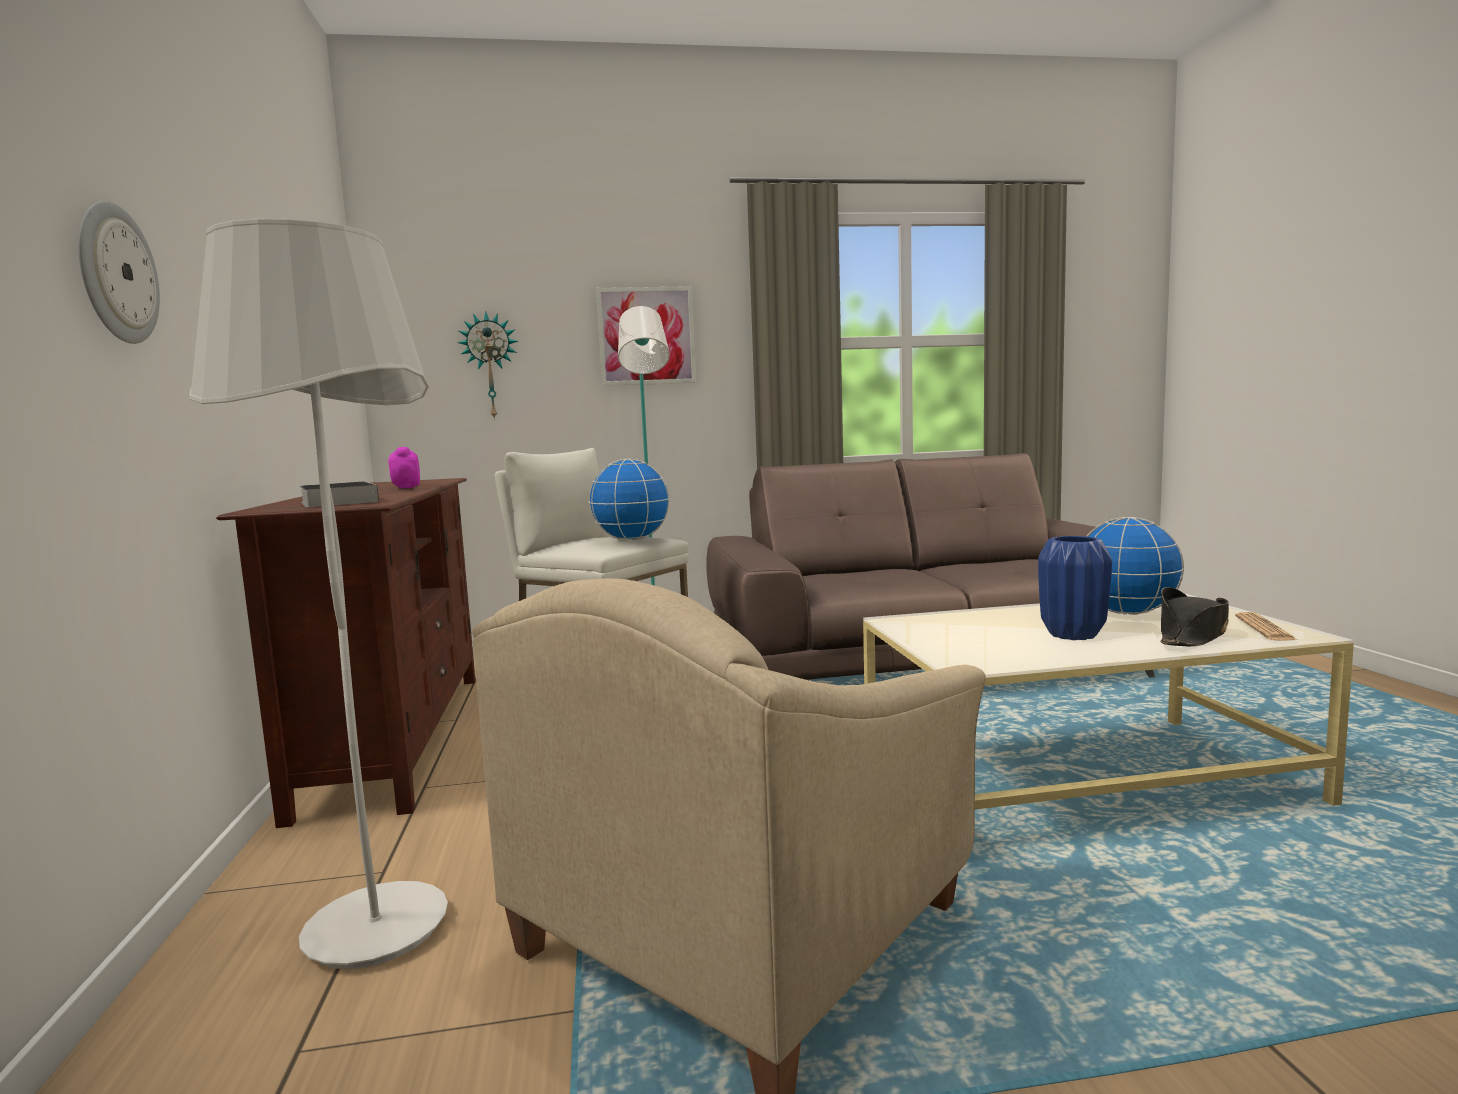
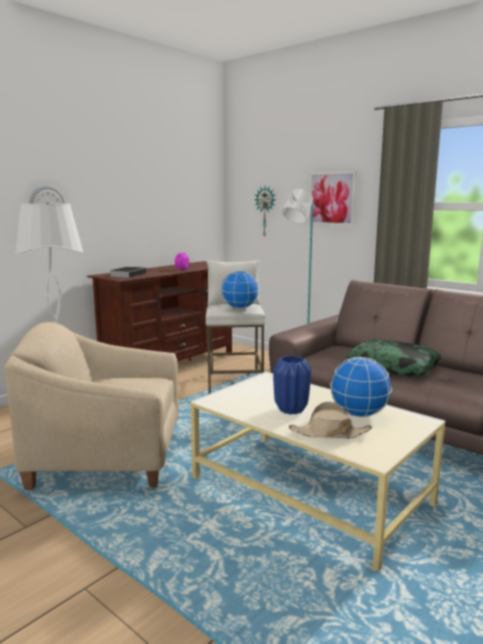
camera: 50 degrees right, 5 degrees up
(937, 575) = (393, 366): none -> pillow
(1192, 635) = (329, 433): black hat -> beige hat
(1265, 628) = (375, 448): newspaper -> none

